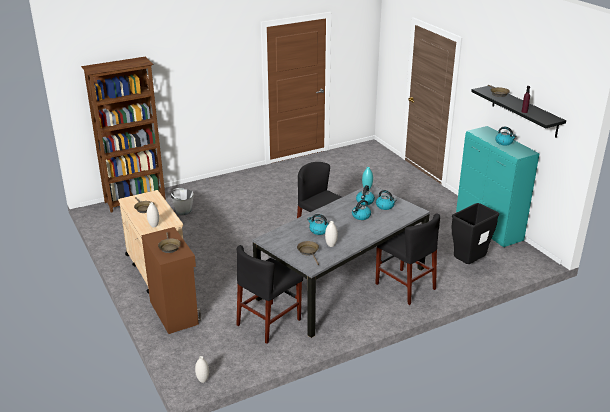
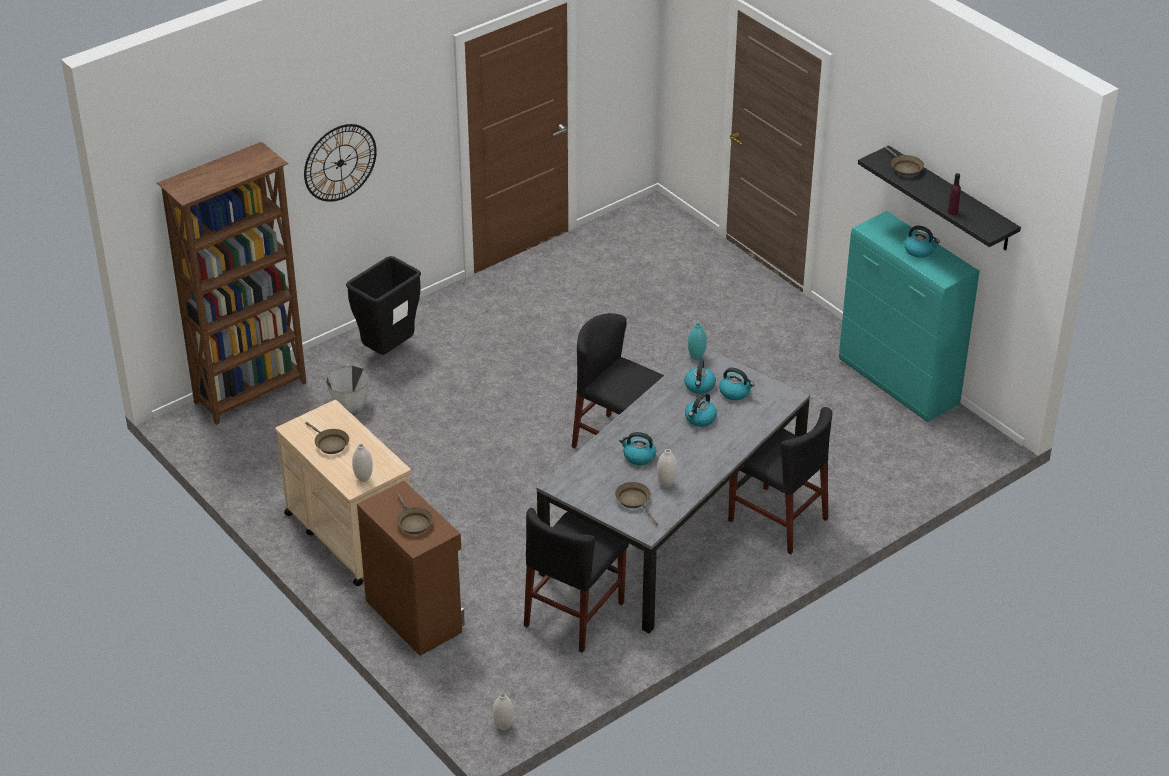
camera: 10 degrees left, 10 degrees up
(193, 80) = (340, 162): none -> wall clock
(469, 263) = (874, 461): black trash can -> black trash can (389, 350)

